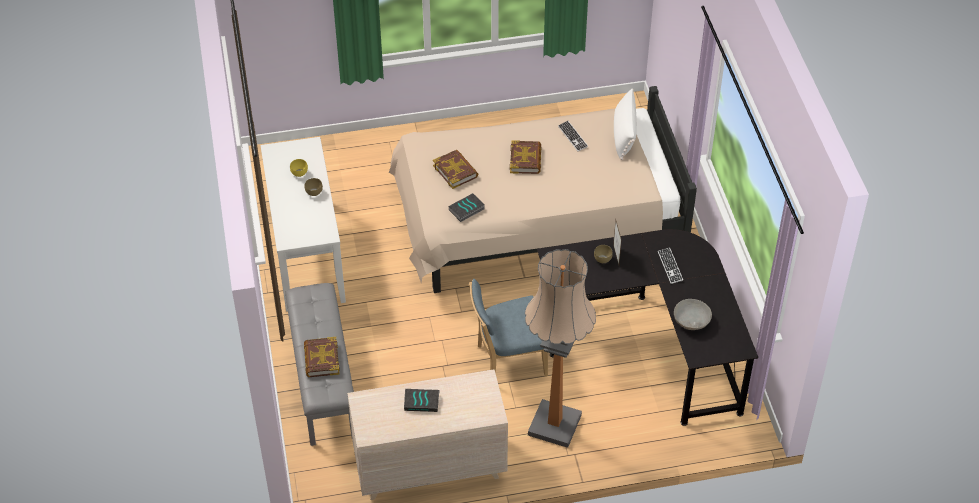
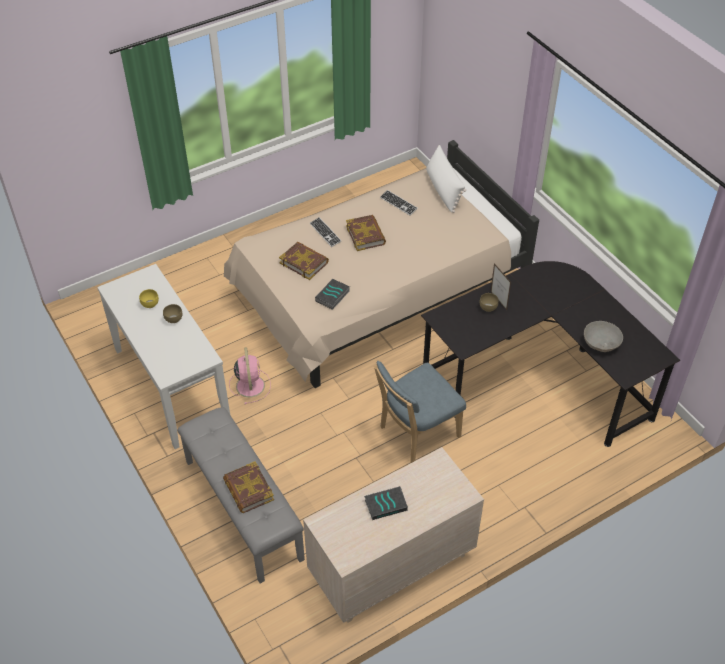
camera: 20 degrees left, 0 degrees up
(377, 273) = (250, 385): none -> pink fan
(554, 425) = (491, 484): floor lamp -> none
(670, 266) = (553, 297): keyboard -> keyboard (325, 233)

